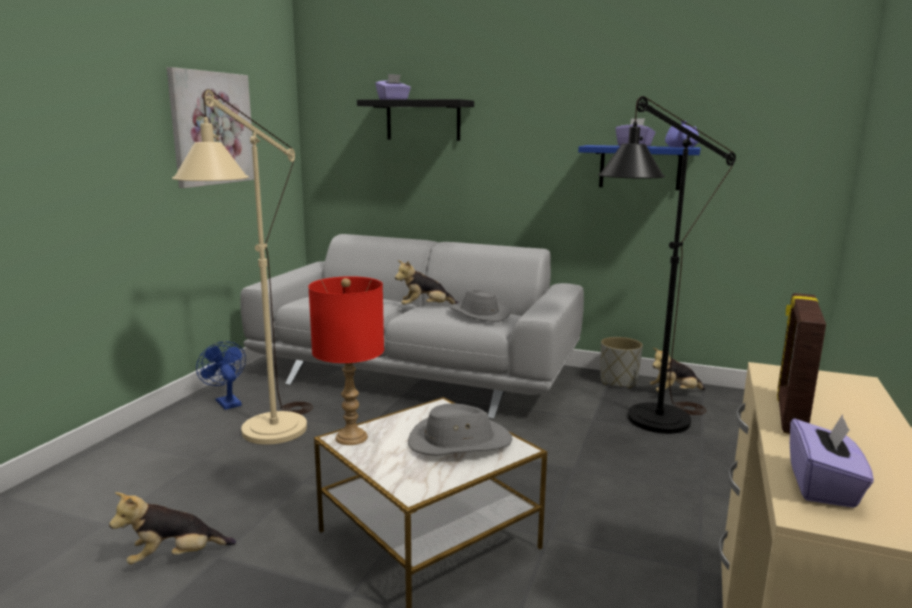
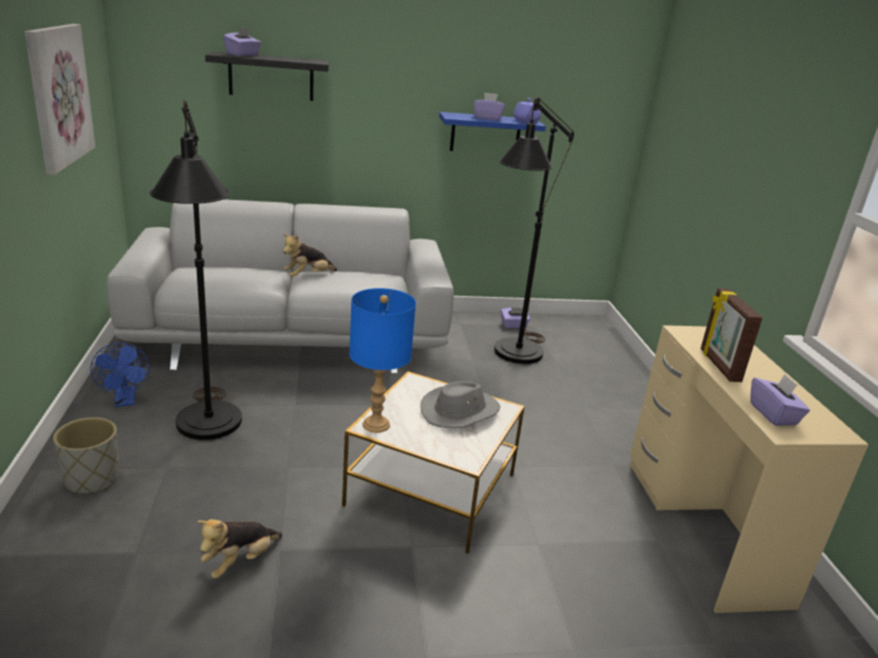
camera: 30 degrees left, 10 degrees up
(226, 402) = (125, 401): blue fan -> blue fan turned 135 degrees counterclockwise
(265, 438) = (208, 432): beige floor lamp -> black floor lamp
(352, 437) = (376, 424): red table lamp -> blue table lamp
(478, 314) = (370, 280): grey hat -> none
(618, 382) = (467, 320): grey planter -> grey planter (93, 479)
(674, 393) = (514, 325): plush toy -> purple tissue box

